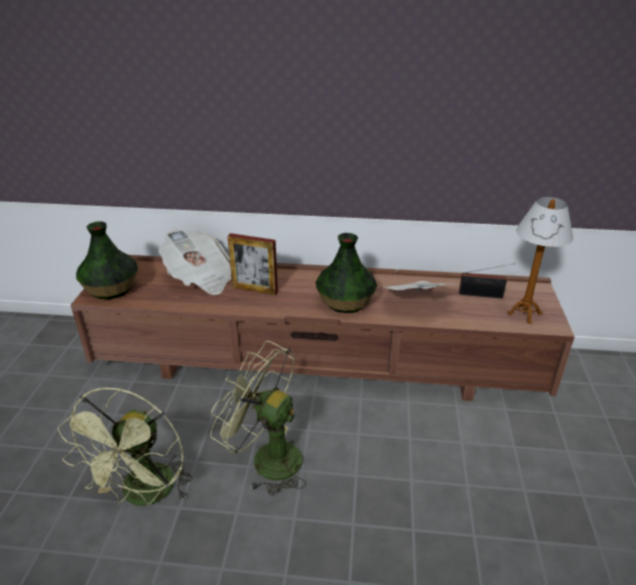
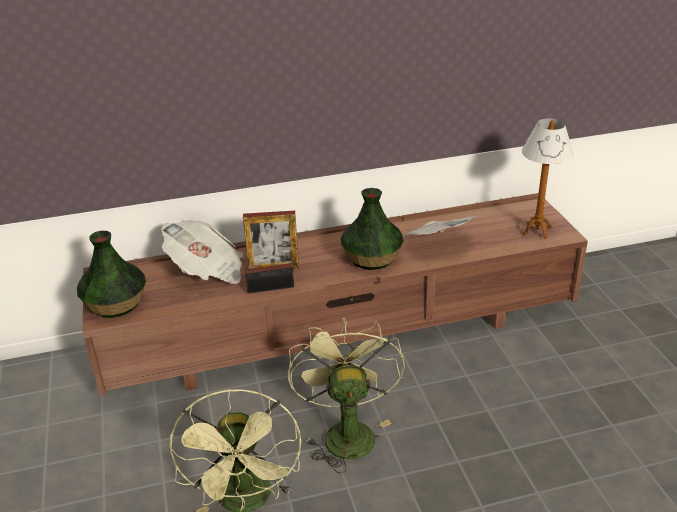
camera: 20 degrees left, 0 degrees up
(266, 458) = (345, 432): green fan -> green fan turned 75 degrees clockwise
(483, 295) = (492, 222): radio -> radio (273, 288)

